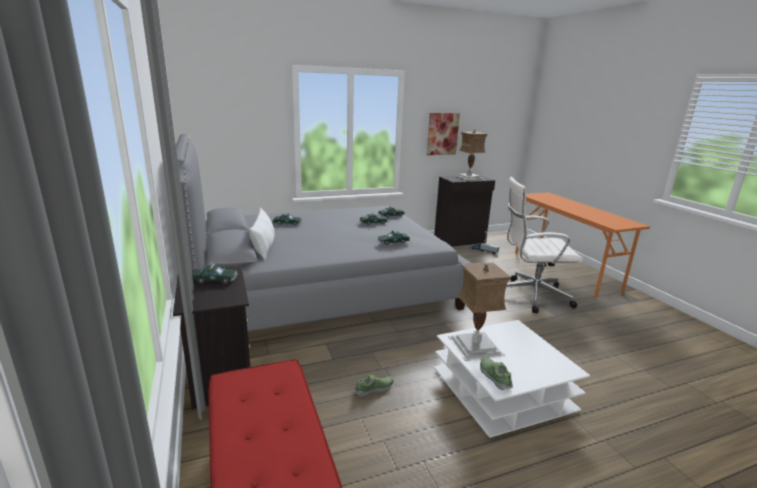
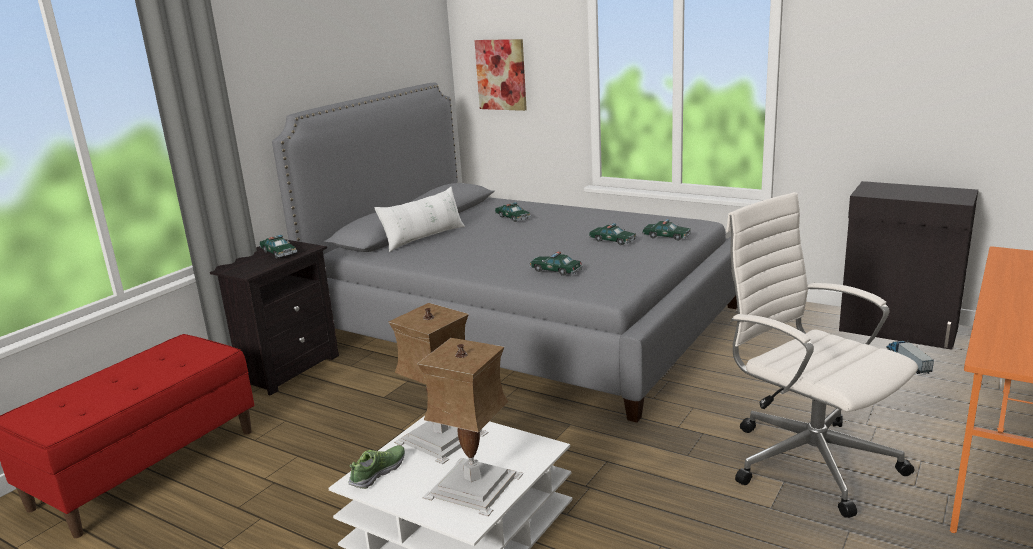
camera: 55 degrees right, 0 degrees up
(374, 389) = (356, 442): shoe -> none
(442, 134) = (875, 91): picture -> picture (501, 74)
(469, 177) = (922, 192): table lamp -> table lamp (476, 485)

